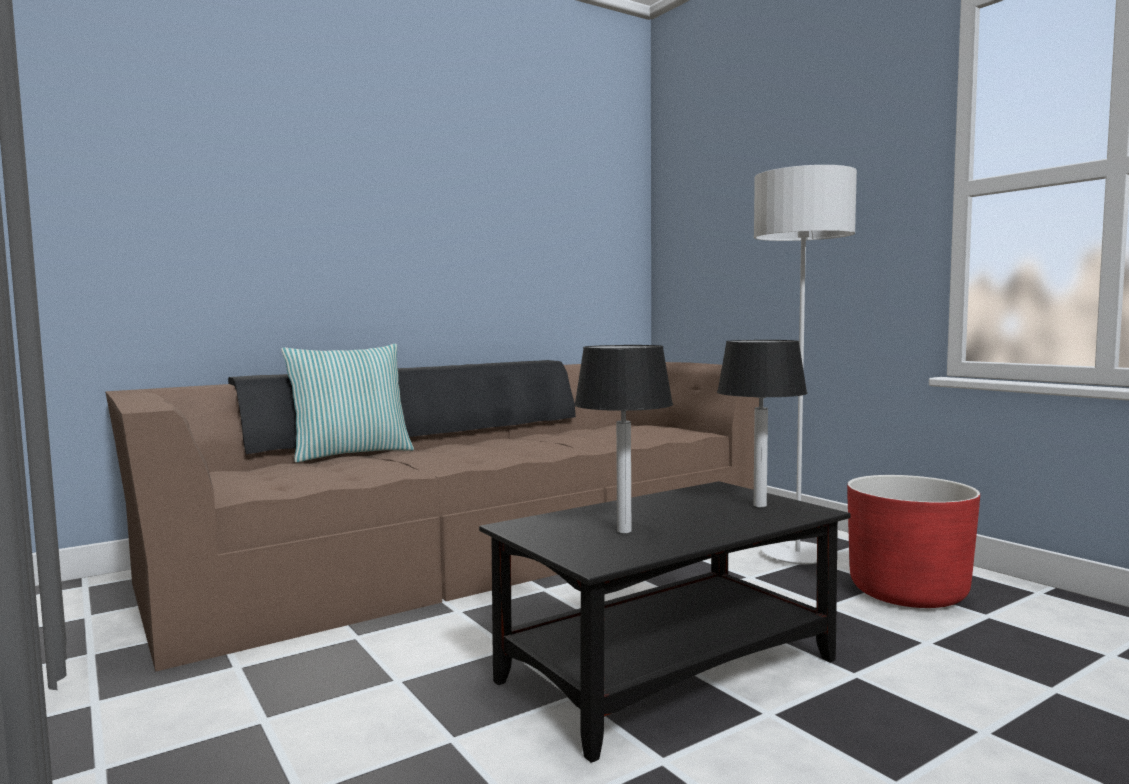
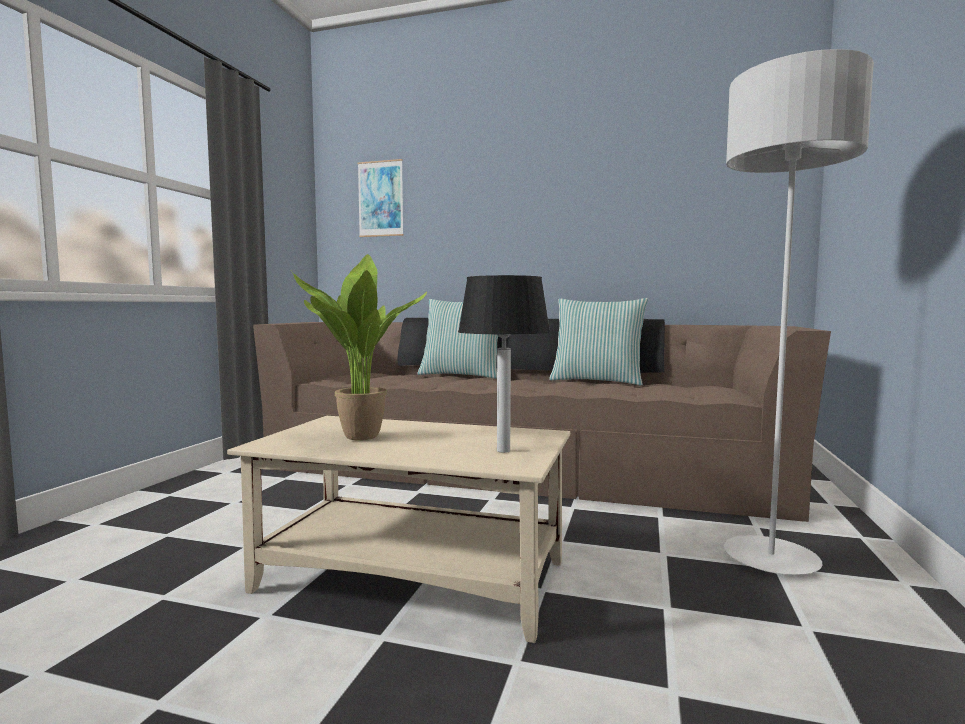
camera: 50 degrees right, 0 degrees up
(146, 181) = (380, 199): none -> picture
(517, 436) = (597, 381): none -> pillow
(625, 531) = (356, 437): table lamp -> potted plant
(669, 669) = (415, 576): black coffee table -> beige coffee table
(908, 592) = (808, 645): red planter -> none

